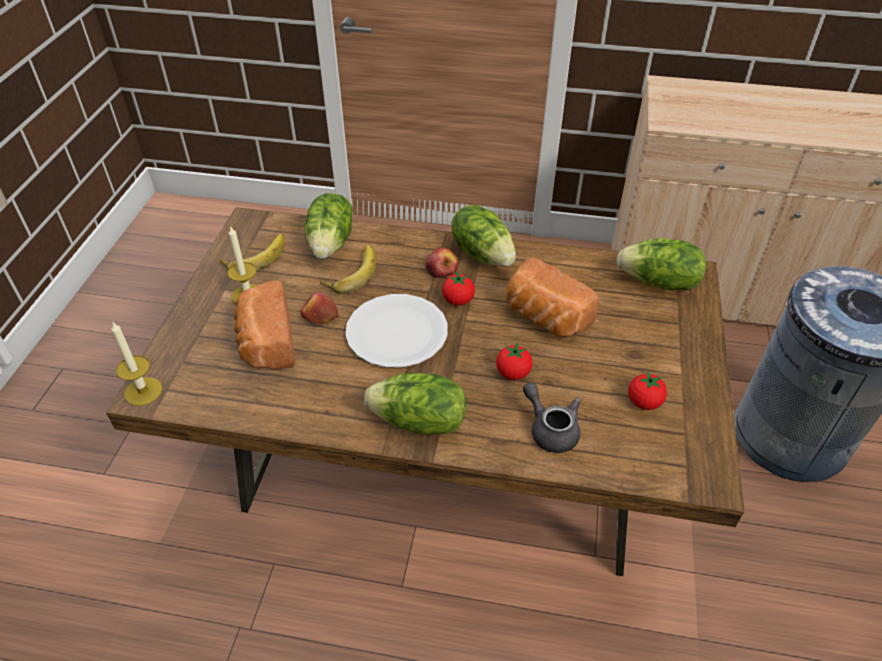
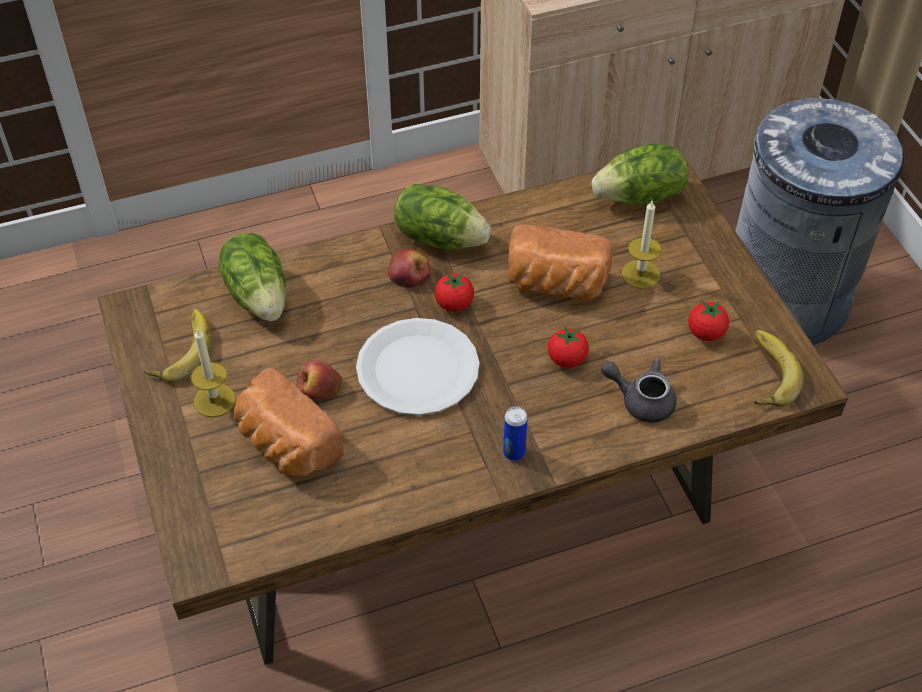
camera: 30 degrees left, 5 degrees up
(143, 391) = (194, 561): candle -> candle (640, 274)
(351, 272) = (311, 321): banana -> banana (765, 373)
(419, 422) = (514, 453): lettuce -> can

